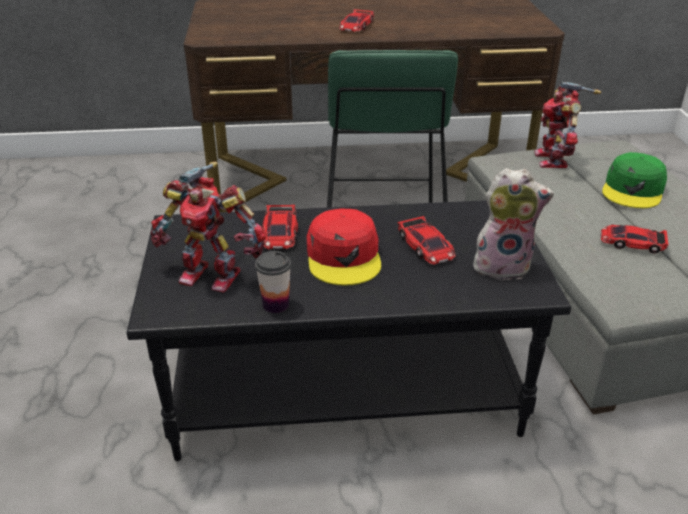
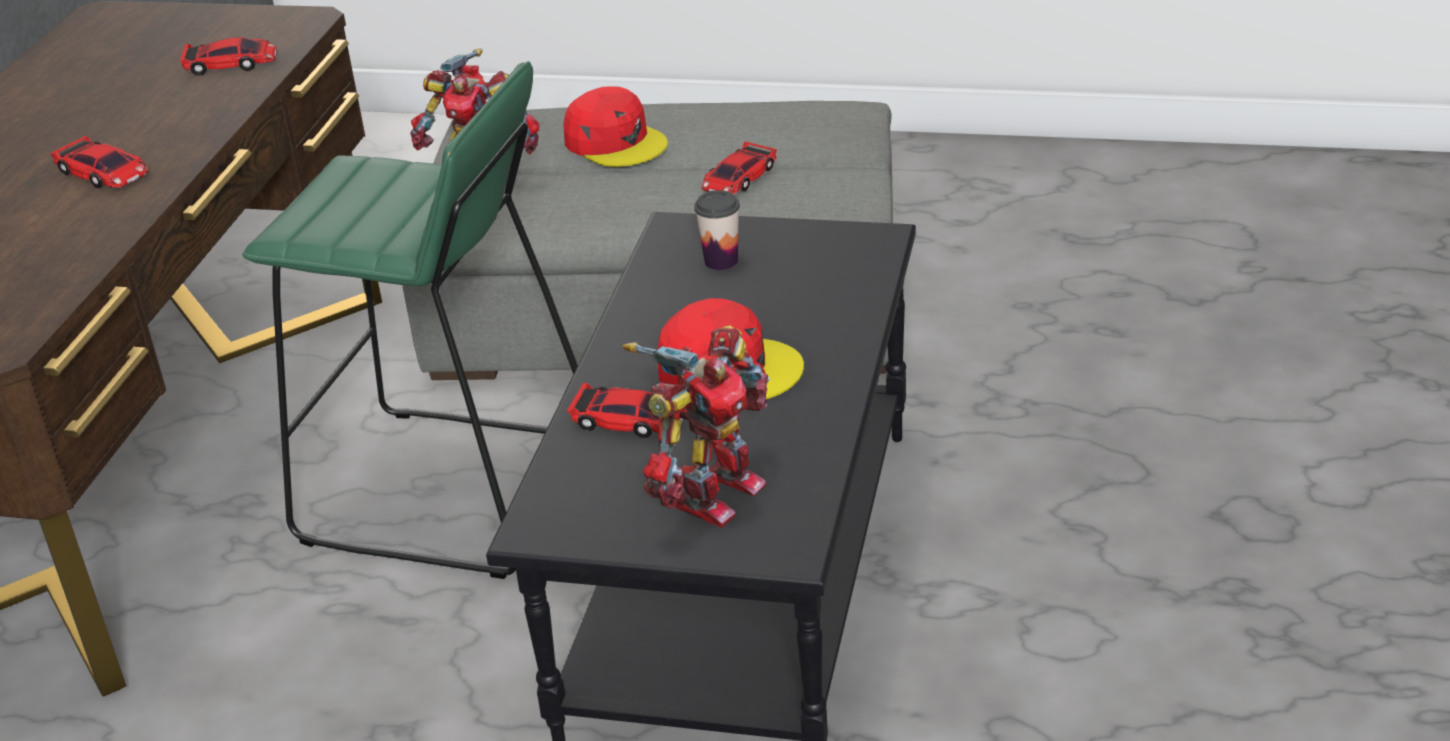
camera: 70 degrees left, 0 degrees up
(275, 304) = (818, 439): cup -> cup (721, 261)
(426, 246) = (738, 298): toy car -> toy car (231, 63)
(503, 266) = (813, 250): plush toy -> none
(633, 190) = (615, 142): green cap -> red cap

